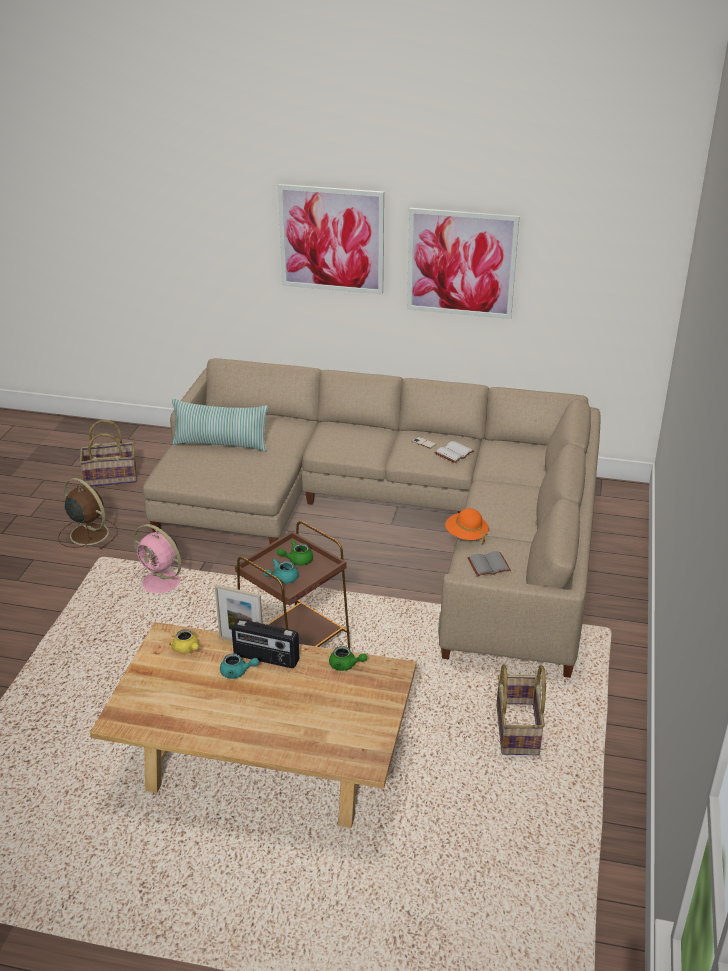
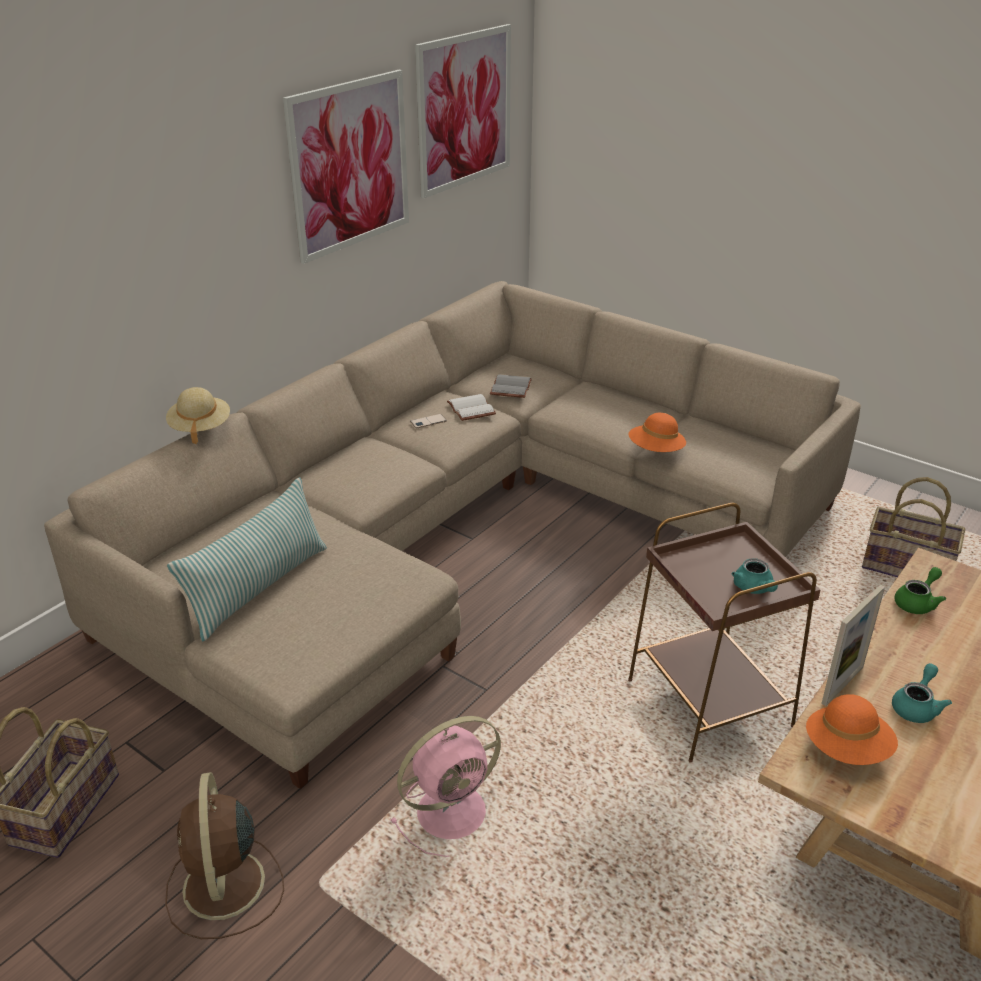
camera: 65 degrees left, 0 degrees up
(88, 533) = (224, 888): brown fan -> brown fan turned 75 degrees counterclockwise
(187, 649) = (847, 749): yellow teapot -> orange hat
(266, 658) = (888, 670): radio -> none
(291, 364) = (200, 428): none -> beige hat
(297, 560) = (712, 565): green teapot -> none
(331, 239) = (189, 191): picture -> picture (464, 110)
(489, 564) = (725, 453): grey book -> grey book (509, 387)

